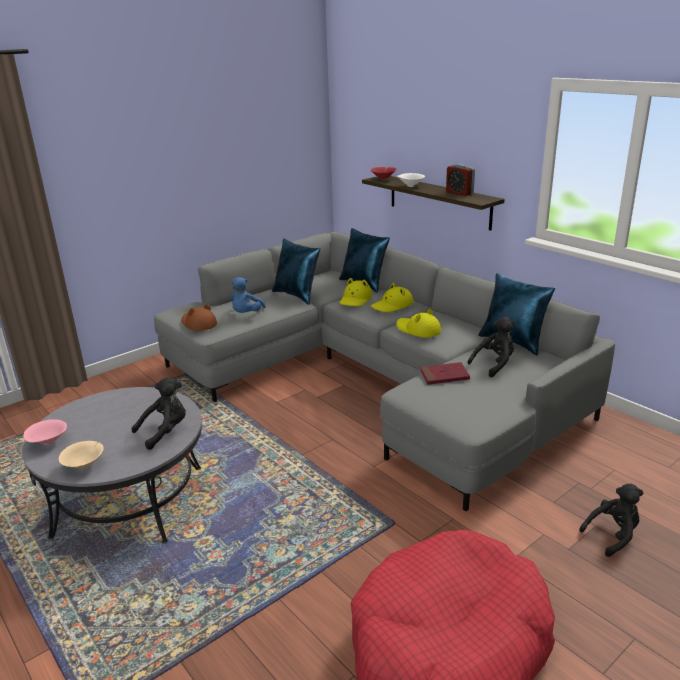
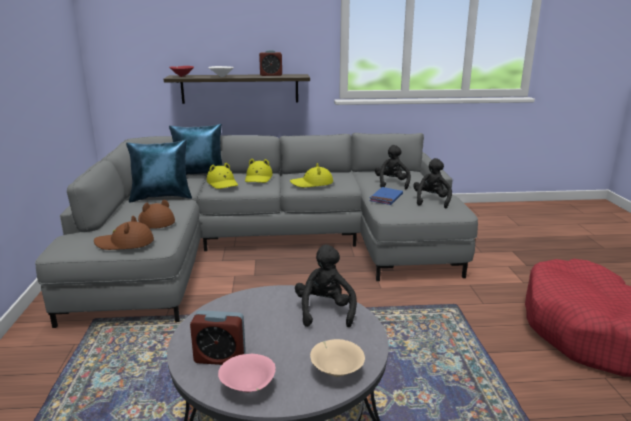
camera: 55 degrees left, 5 degrees down
(76, 420) = (220, 358): none -> alarm clock
(246, 314) = (155, 221): blue plush toy -> brown hat
(444, 376) = (386, 198): red book -> blue book
(513, 342) = (370, 172): blue pillow -> none
(613, 535) = (524, 250): black plush toy -> black plush toy (431, 201)

